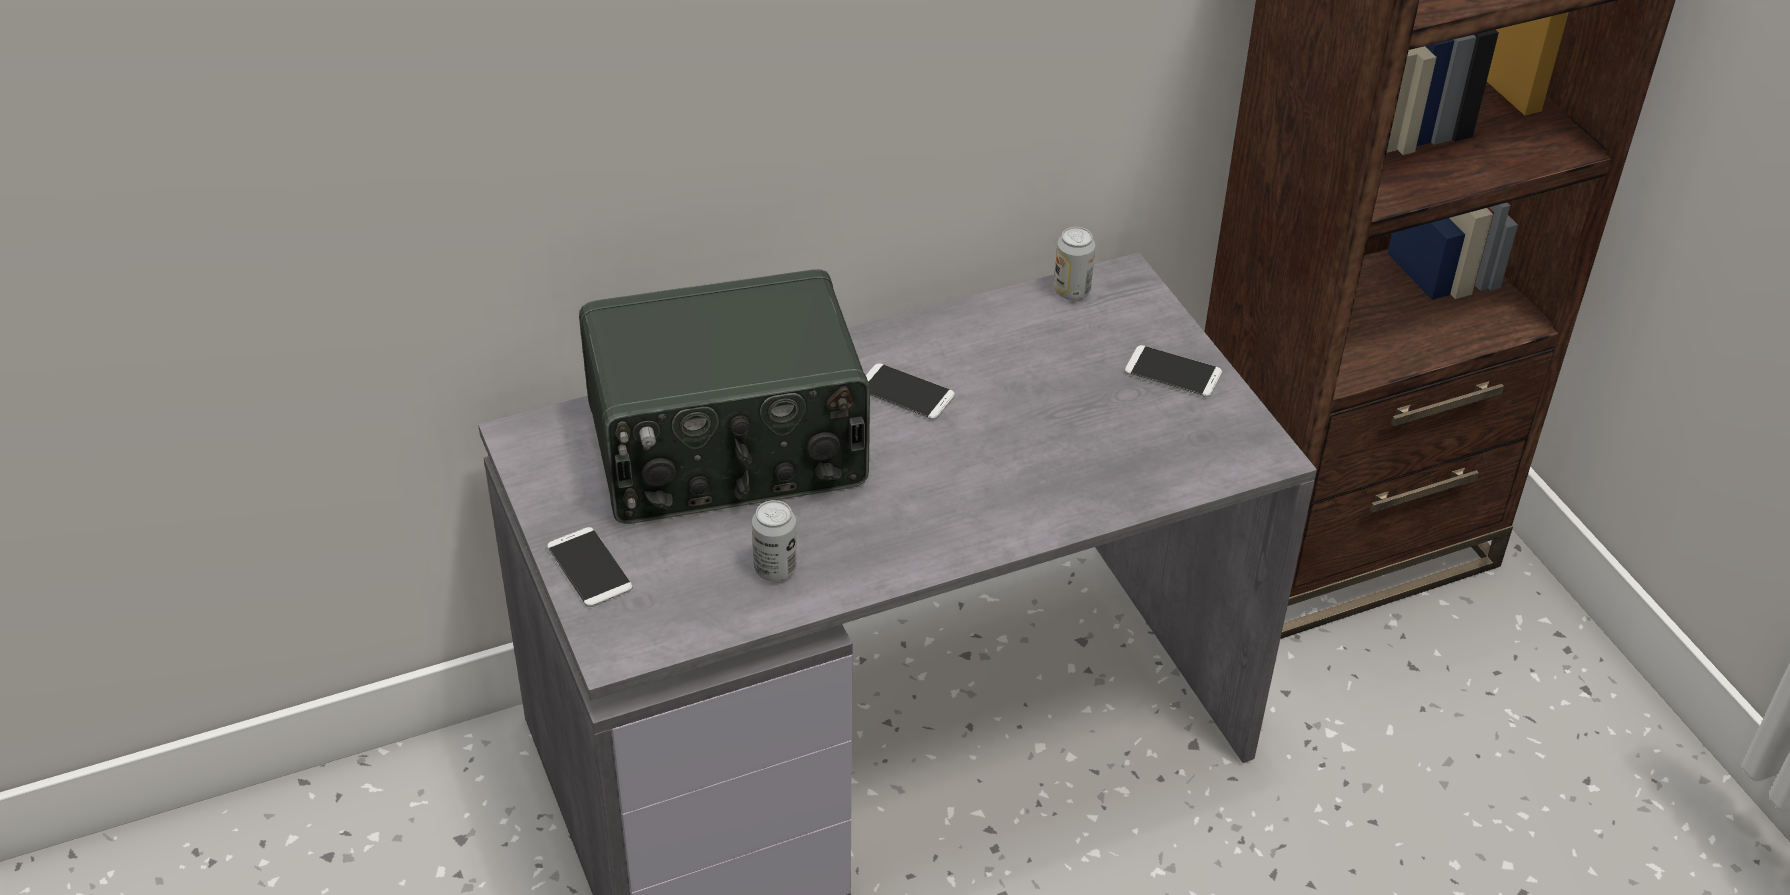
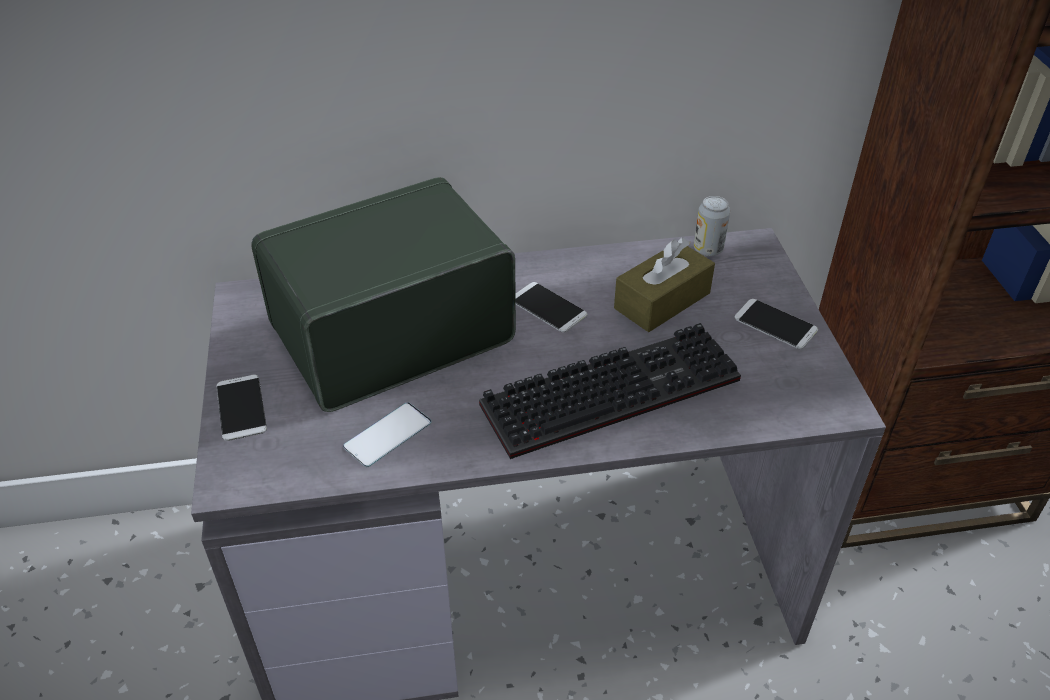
camera: 15 degrees right, 0 degrees up
(727, 451) = (390, 331): radio -> radio turned 150 degrees clockwise
(775, 569) = (388, 435): can -> phone
(1011, 475) = (612, 388): none -> keyboard
(1036, 364) = (662, 301): none -> brown tissue box

